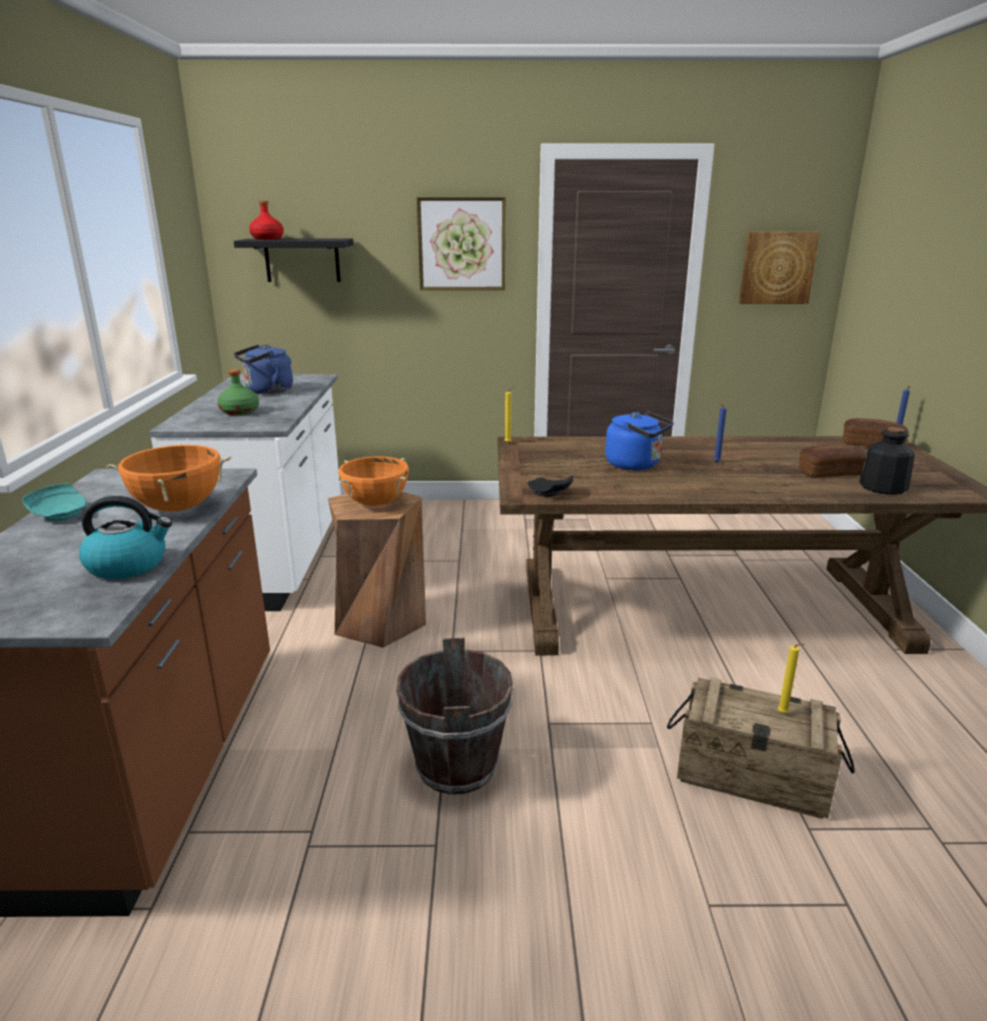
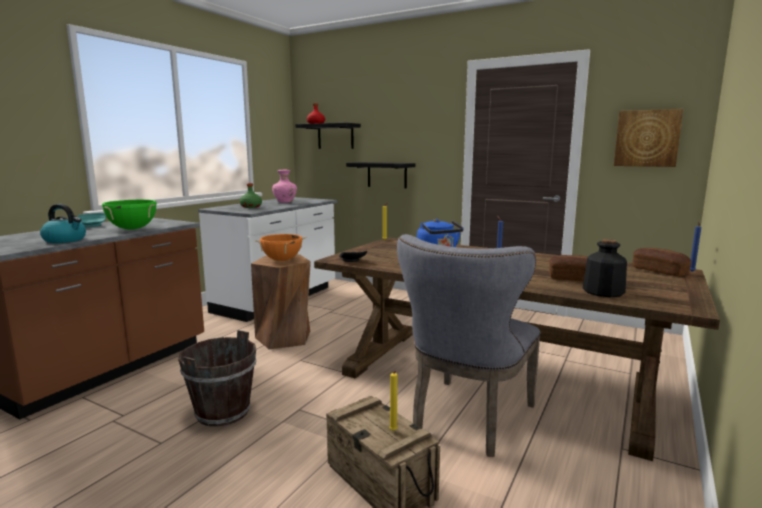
camera: 30 degrees right, 10 degrees down
(178, 508) = (132, 229): orange cooking pot -> green cooking pot
(266, 391) = (284, 202): blue kettle -> pink vase
(408, 325) = (387, 175): none -> black shelf
(462, 244) = (419, 125): picture -> none
(741, 668) = (468, 420): none -> grey chair

